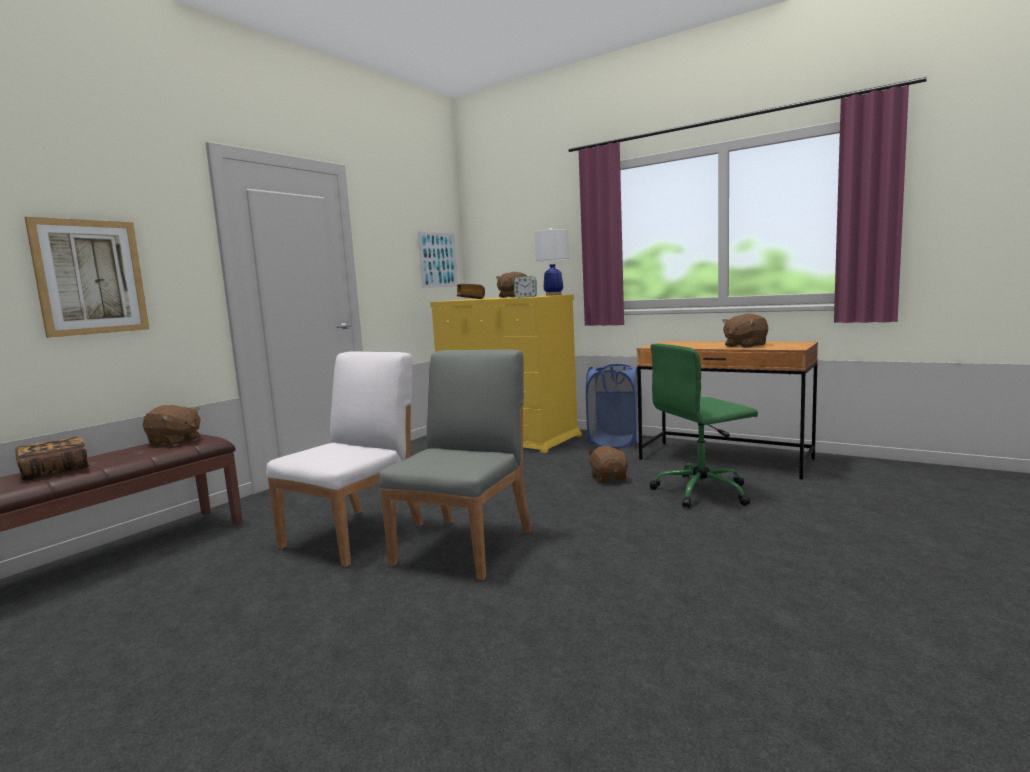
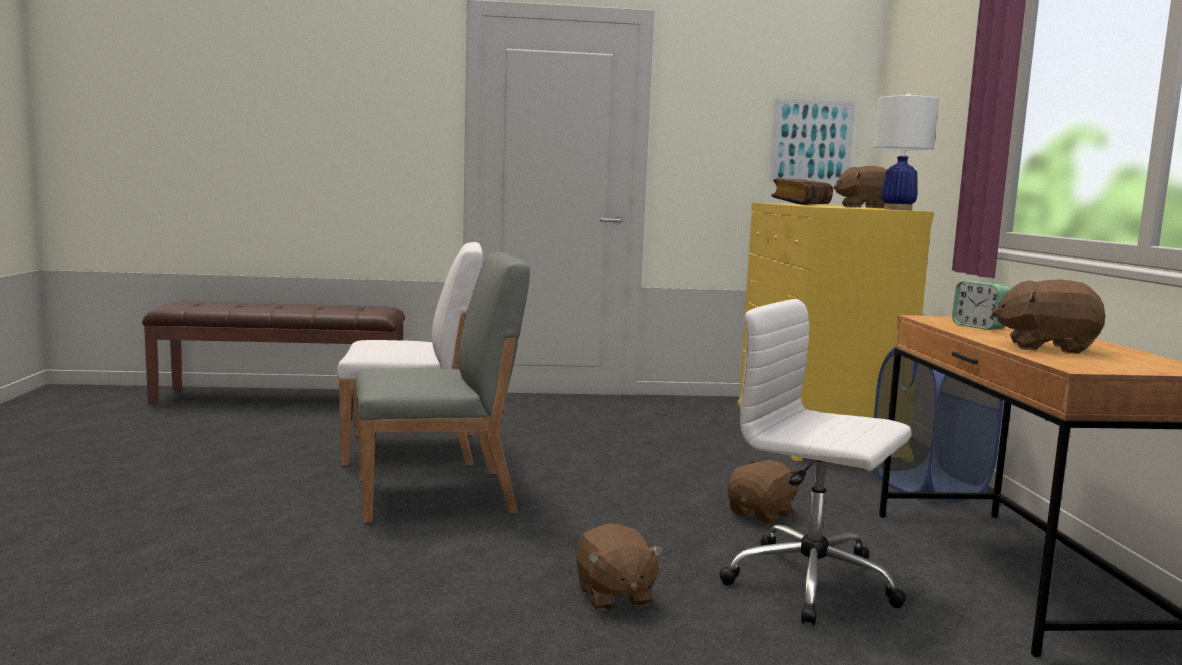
camera: 50 degrees right, 0 degrees up
(55, 471) = (251, 306): book -> none
(90, 277) = (332, 140): picture -> none
(175, 442) = (359, 308): brown plush toy -> brown plush toy (613, 596)
(525, 297) = (821, 206): alarm clock -> alarm clock (978, 327)
(703, 491) = (814, 583): green office chair -> white office chair

